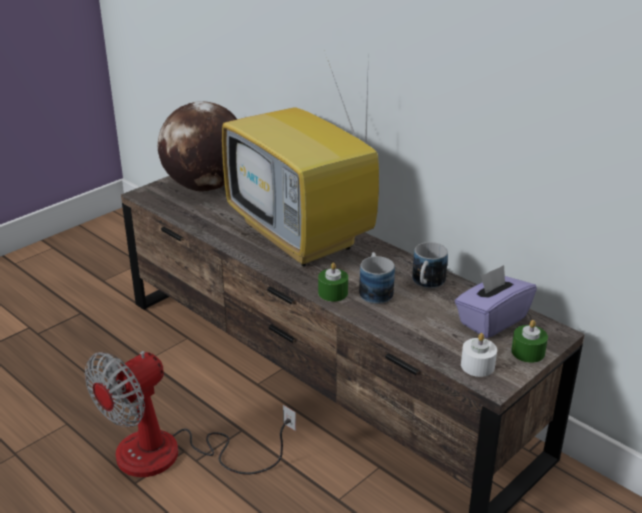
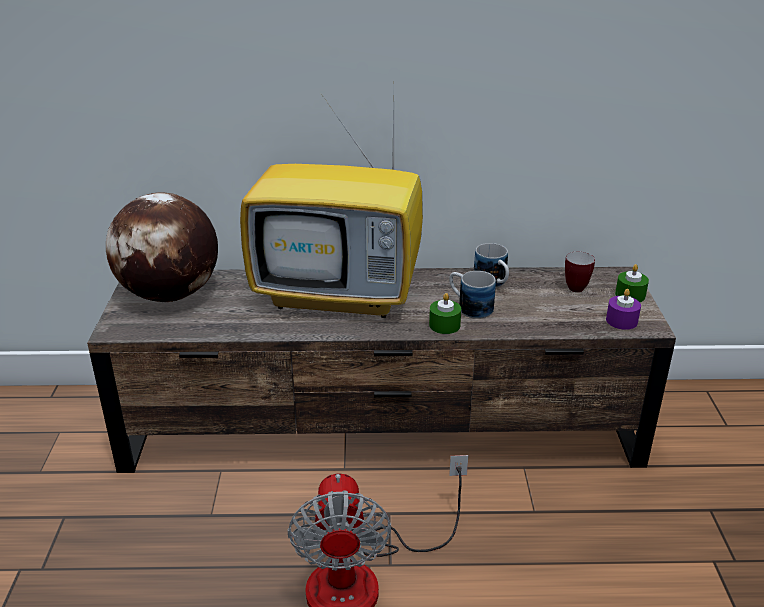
camera: 45 degrees left, 0 degrees up
(477, 365) = (621, 321): white candle -> purple candle
(491, 320) = (575, 286): purple tissue box -> mug

